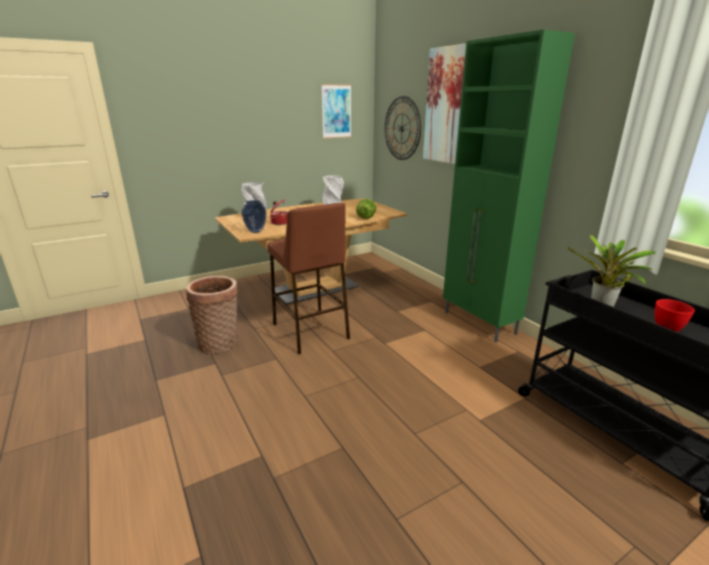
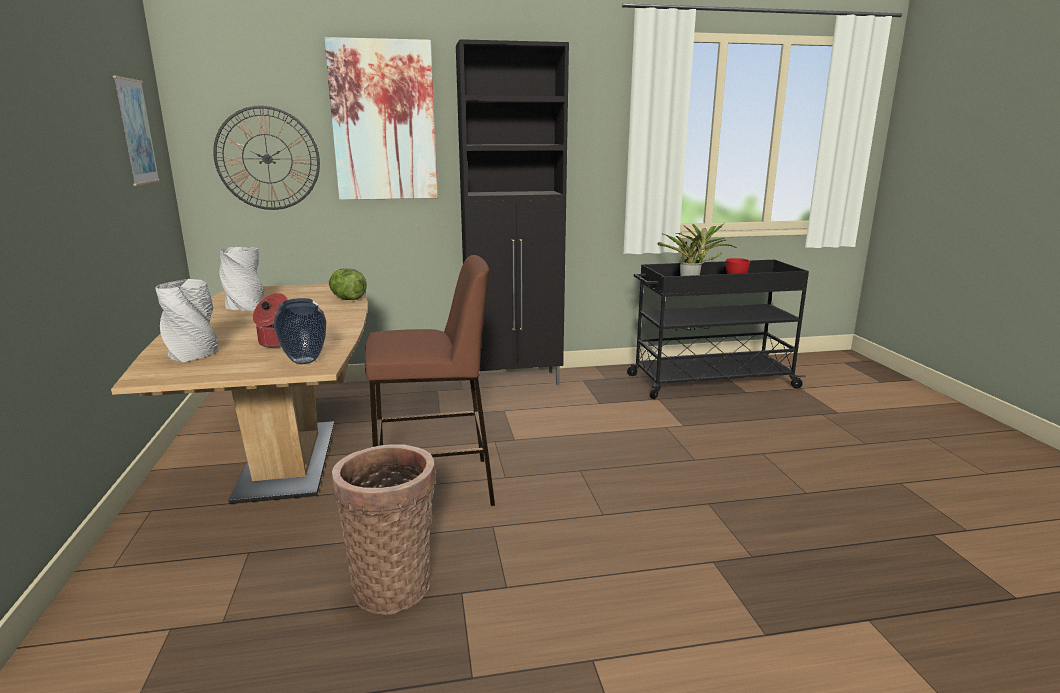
camera: 70 degrees left, 5 degrees down
(479, 323) = (515, 381): green cabinet -> black cabinet

